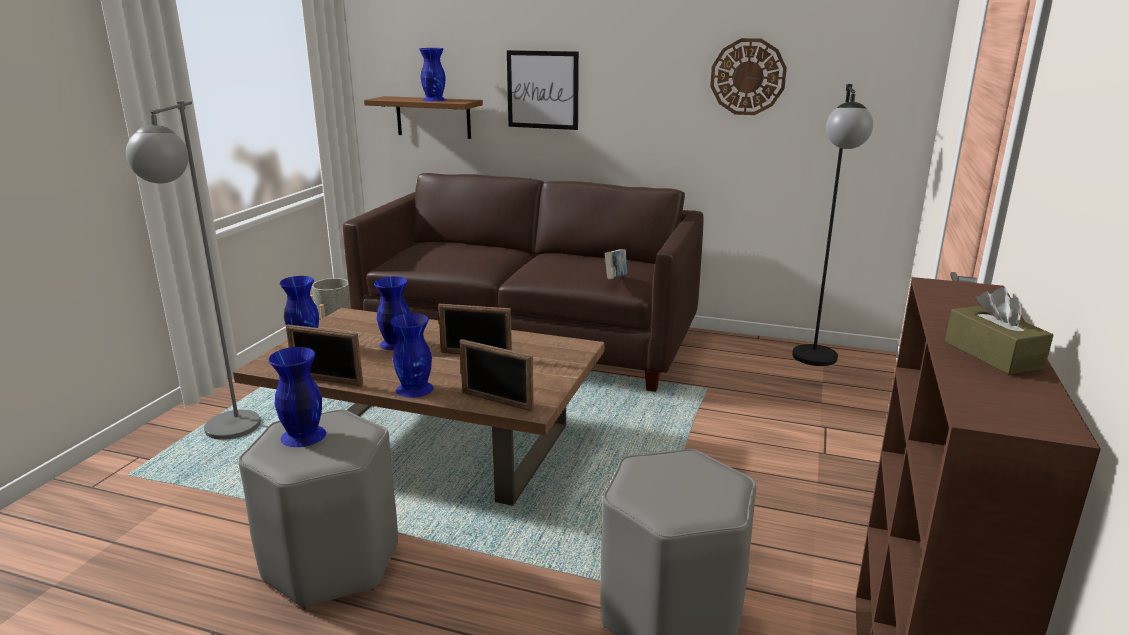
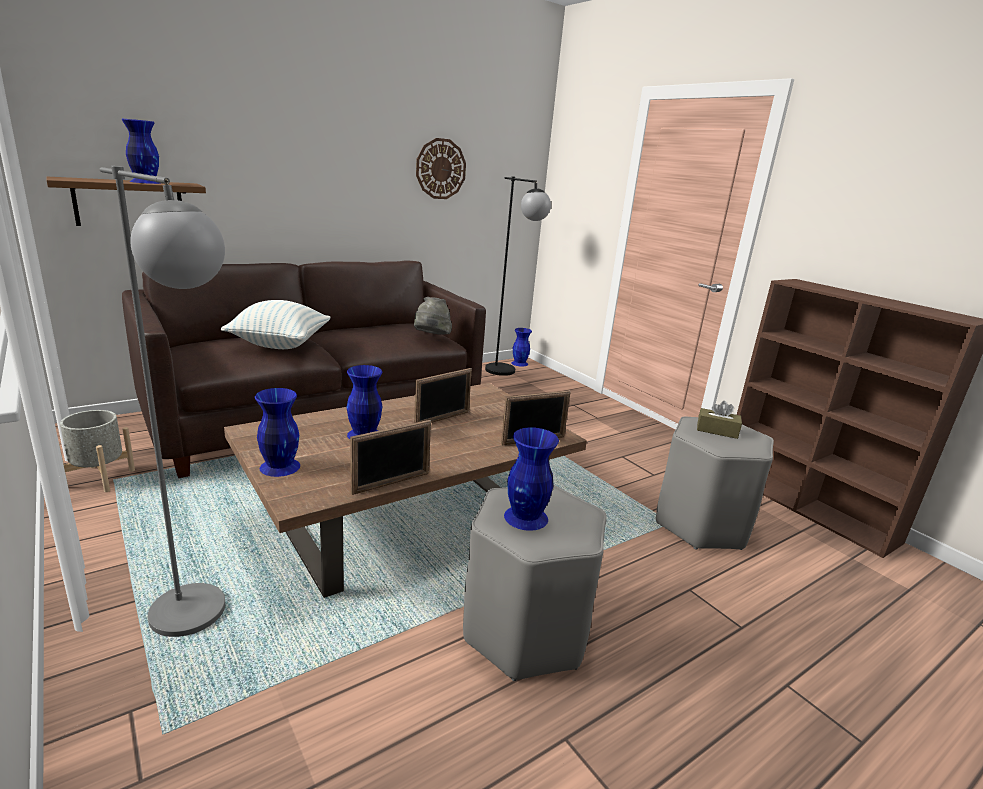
camera: 55 degrees left, 0 degrees up
(415, 389) = (469, 457): blue vase -> blue vase (520, 363)
(472, 255) = (280, 344): none -> pillow
(542, 90) = (267, 174): picture -> none
(616, 279) = (431, 337): book -> grey hat
(992, 355) = (891, 302): brown tissue box -> brown tissue box (717, 430)

